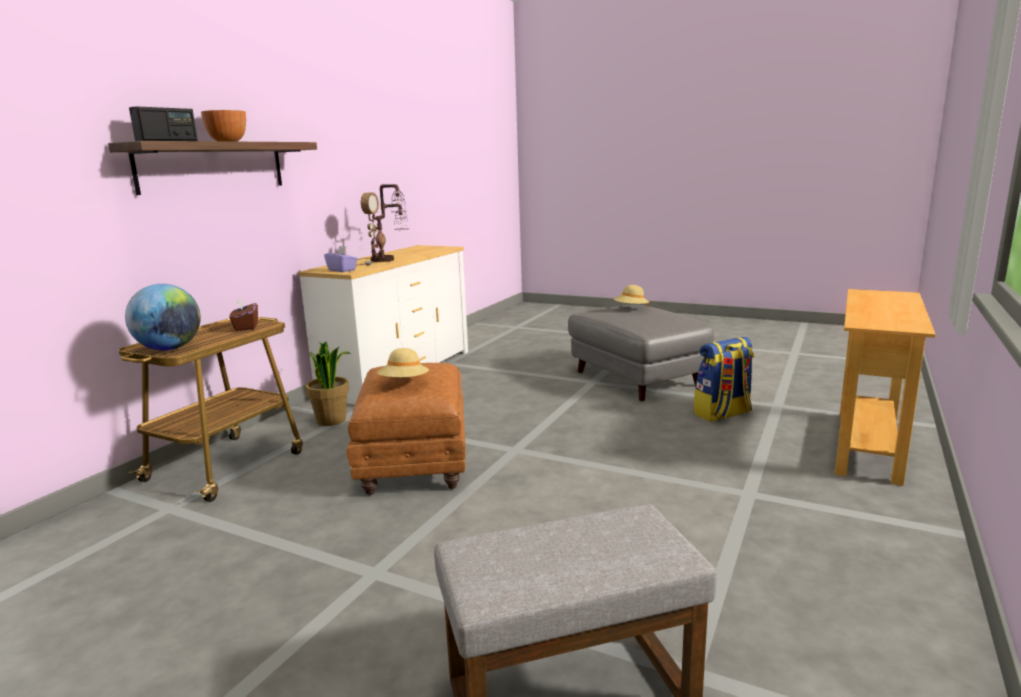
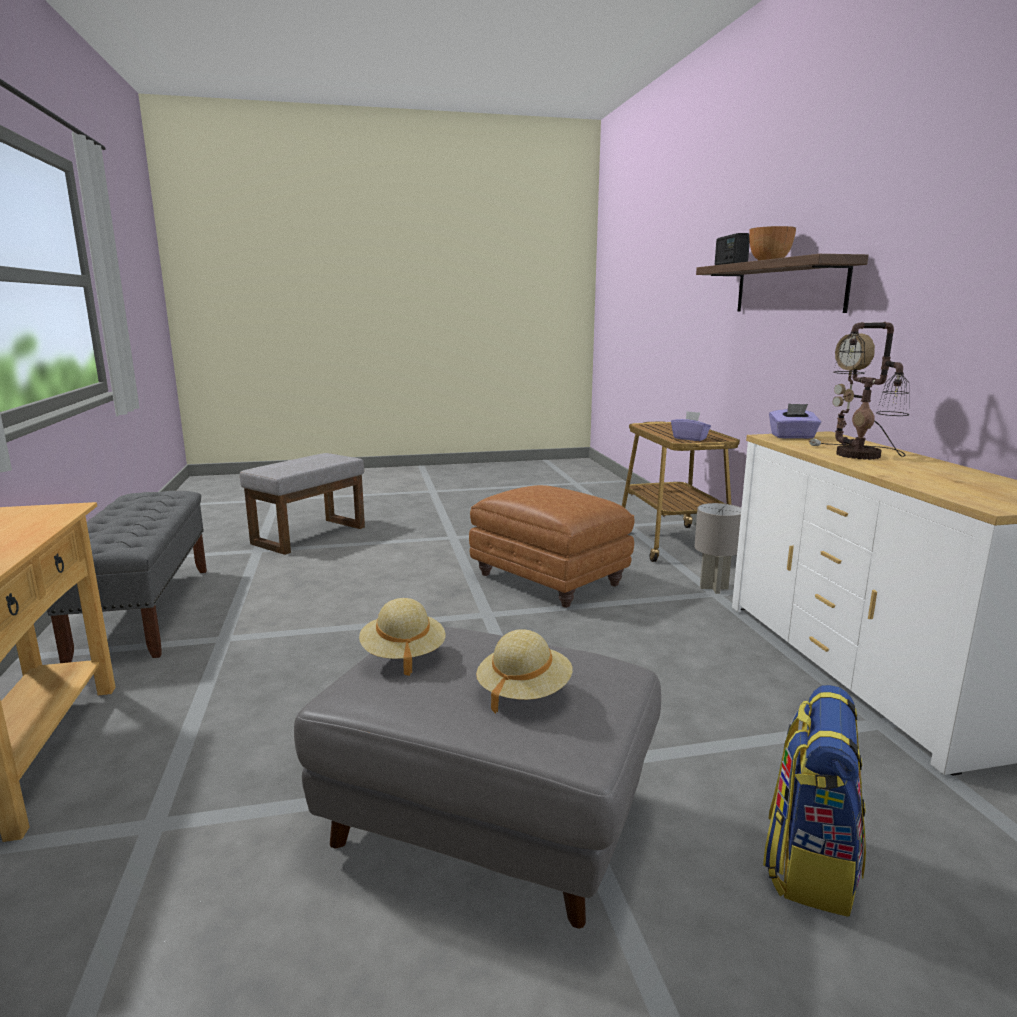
camera: 140 degrees right, 0 degrees up
(169, 349) = (654, 424): globe -> none
(246, 327) = (690, 438): brown tissue box -> purple tissue box
(332, 420) = (714, 588): potted plant -> grey table lamp
(404, 383) = (532, 488): beige hat -> beige hat (403, 654)
(722, 414) = (265, 755): backpack -> backpack (809, 863)
(852, 562) = (144, 611): none -> grey bench

